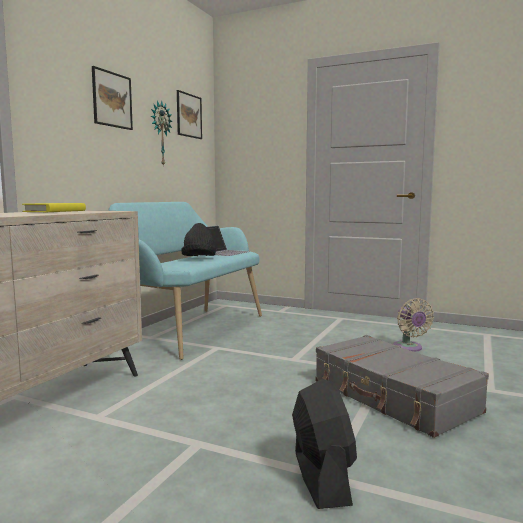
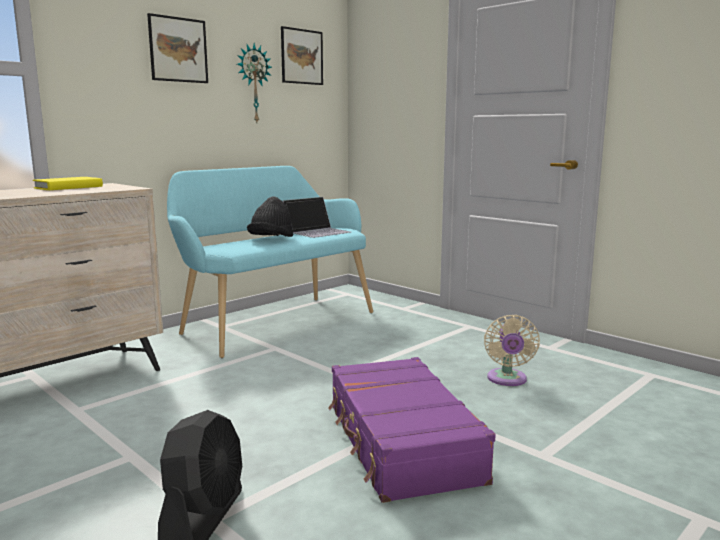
camera: 20 degrees right, 5 degrees up
(393, 397) = (401, 442): grey suitcase -> purple suitcase

